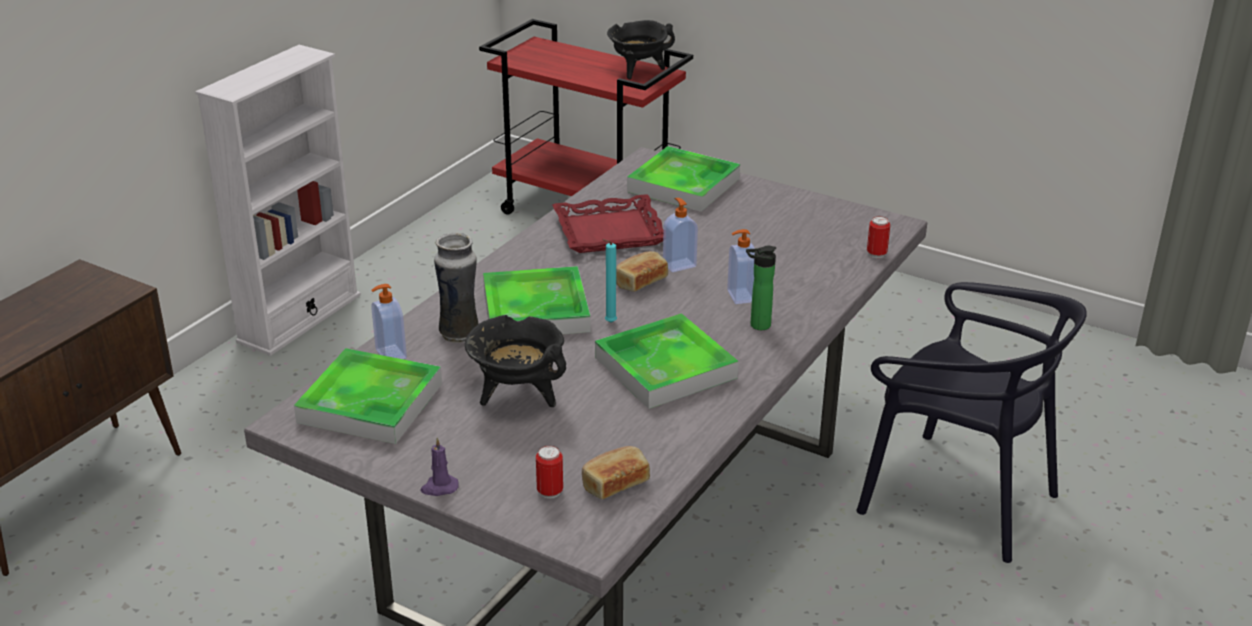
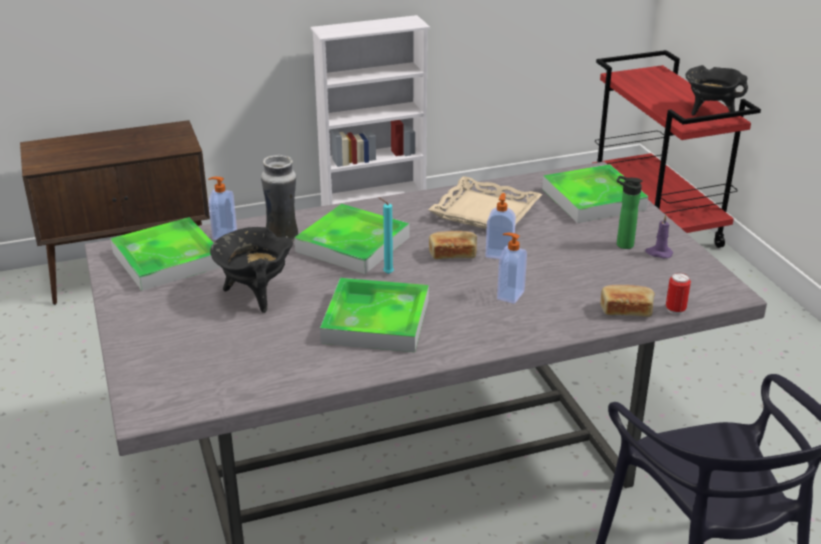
camera: 40 degrees right, 0 degrees up
(439, 487) = (121, 329): purple candle -> purple candle (658, 253)
(550, 492) = (175, 366): can -> none
(610, 231) = (486, 212): red tray -> beige tray
(614, 483) = (220, 381): bread -> bread (626, 310)
(757, 325) = (489, 321): bottle -> bottle (622, 244)

